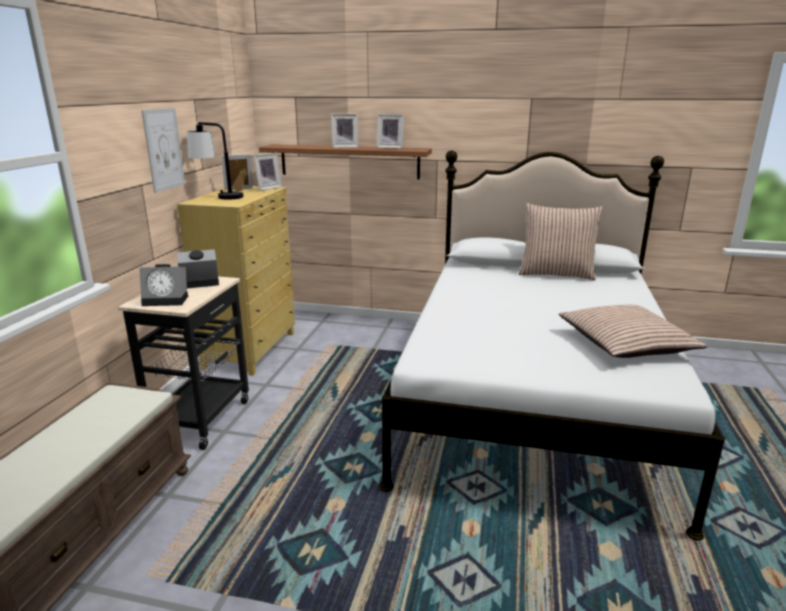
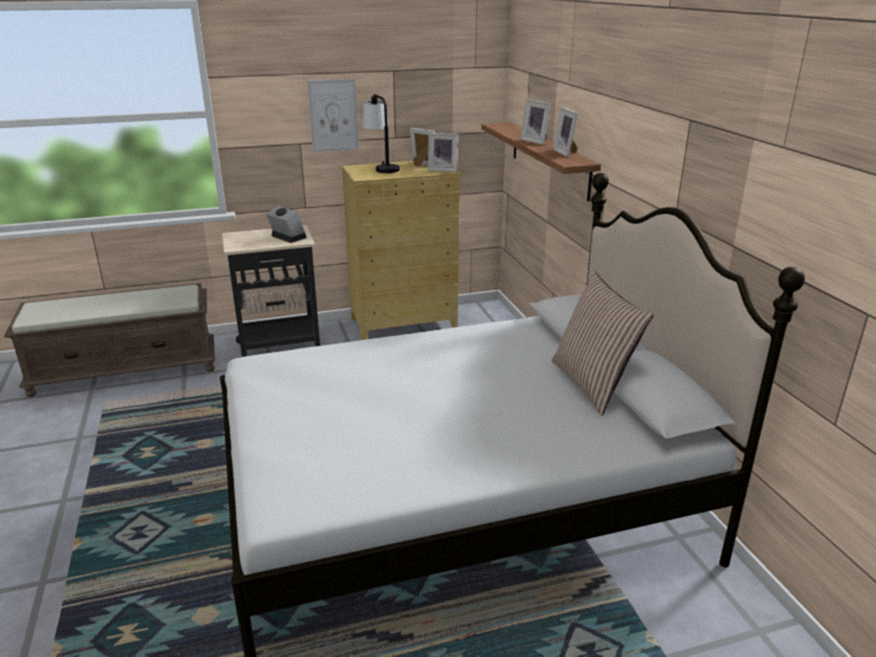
camera: 60 degrees right, 5 degrees up
(167, 300) = (245, 240): alarm clock -> none
(625, 344) = (378, 464): pillow -> none

